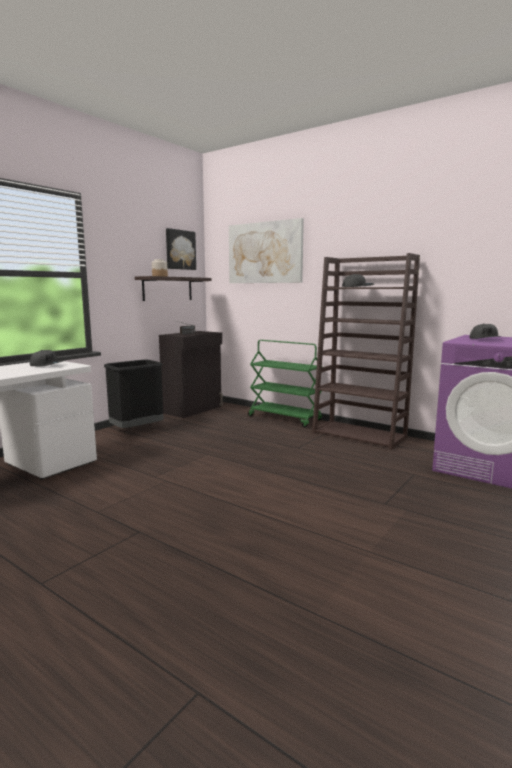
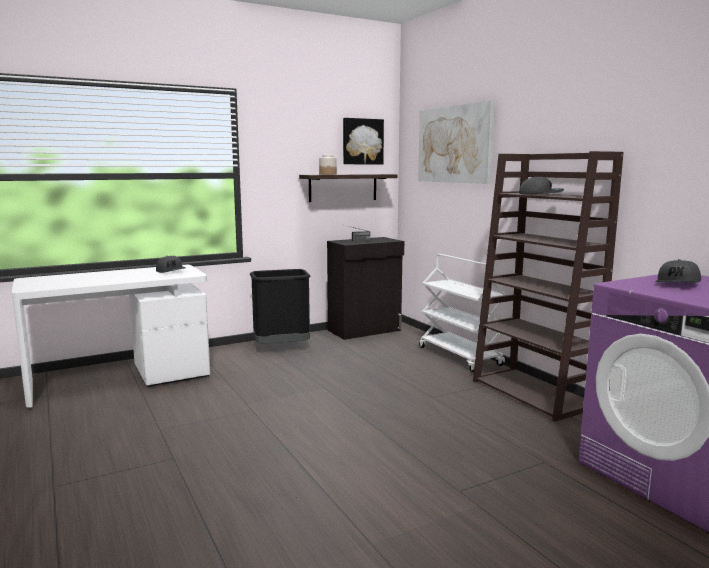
camera: 25 degrees right, 0 degrees up
(285, 418) = (460, 356): green cart -> white cart

